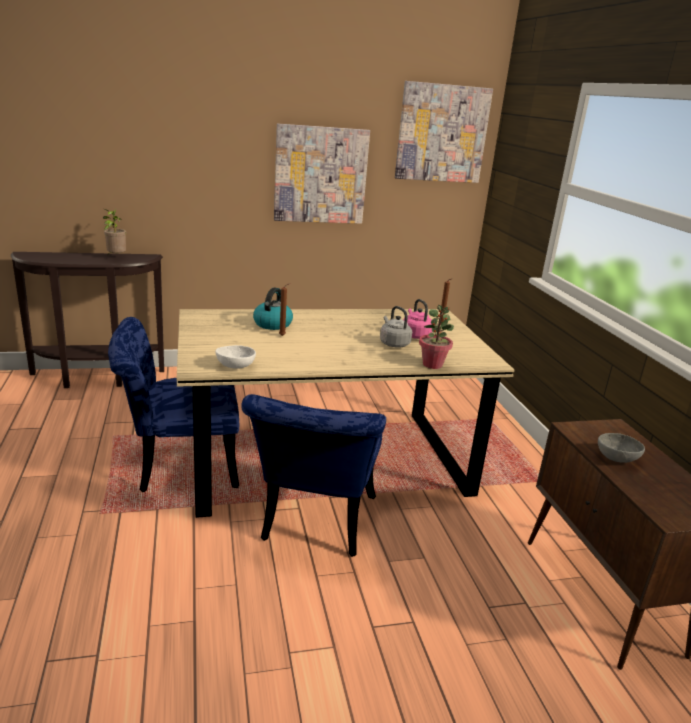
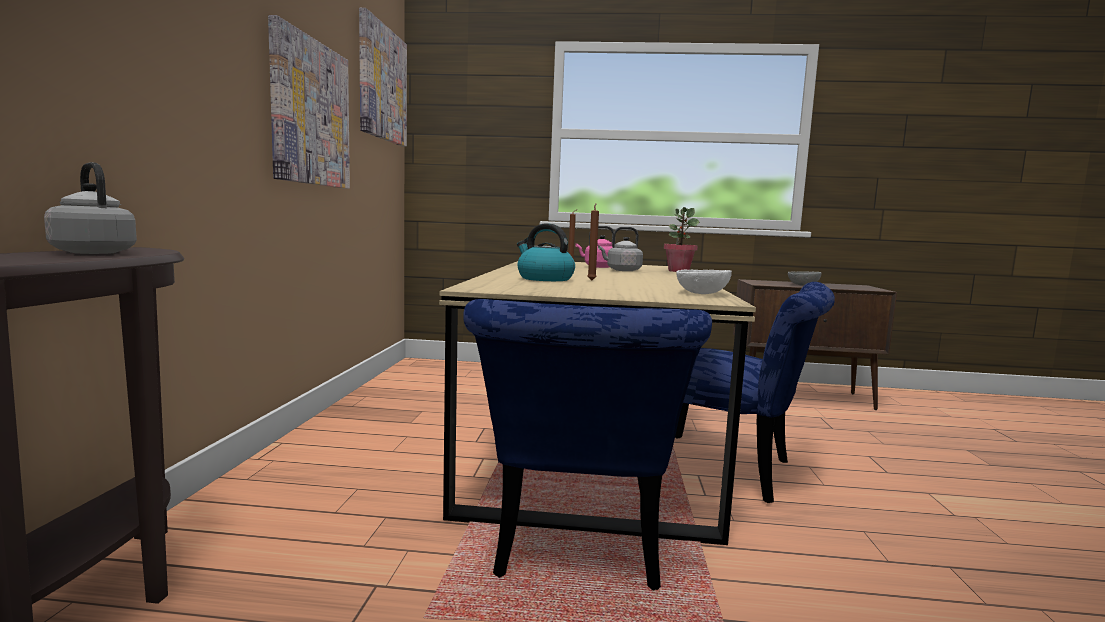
camera: 70 degrees left, 15 degrees down
(116, 257) = (92, 252): potted plant -> grey kettle

